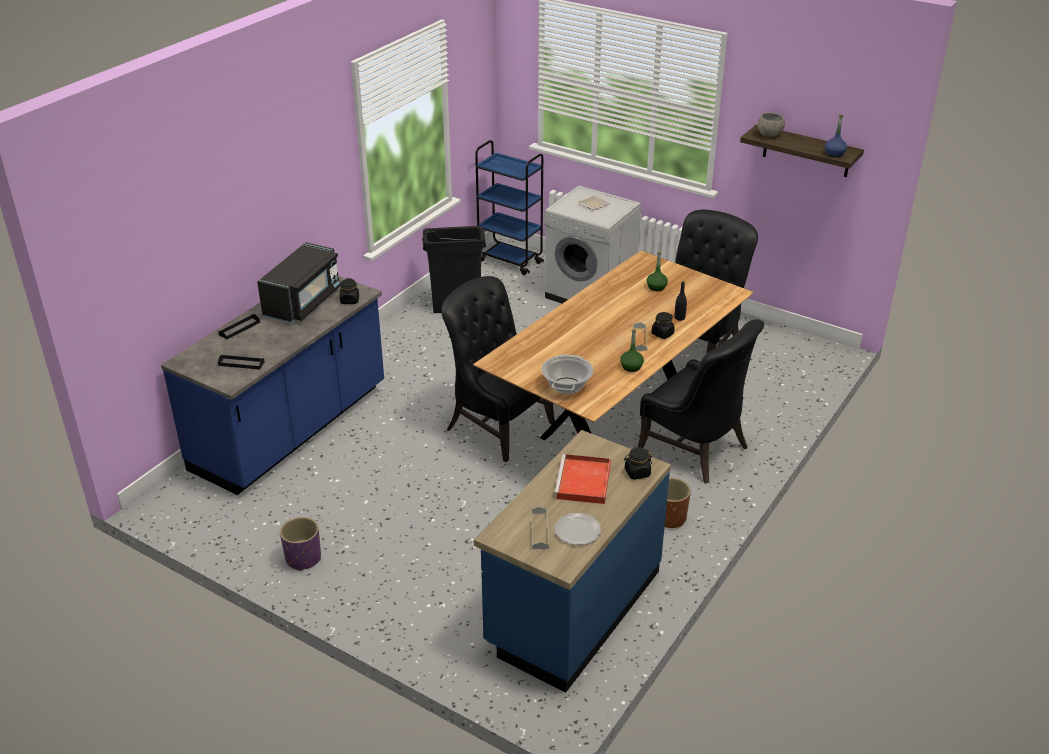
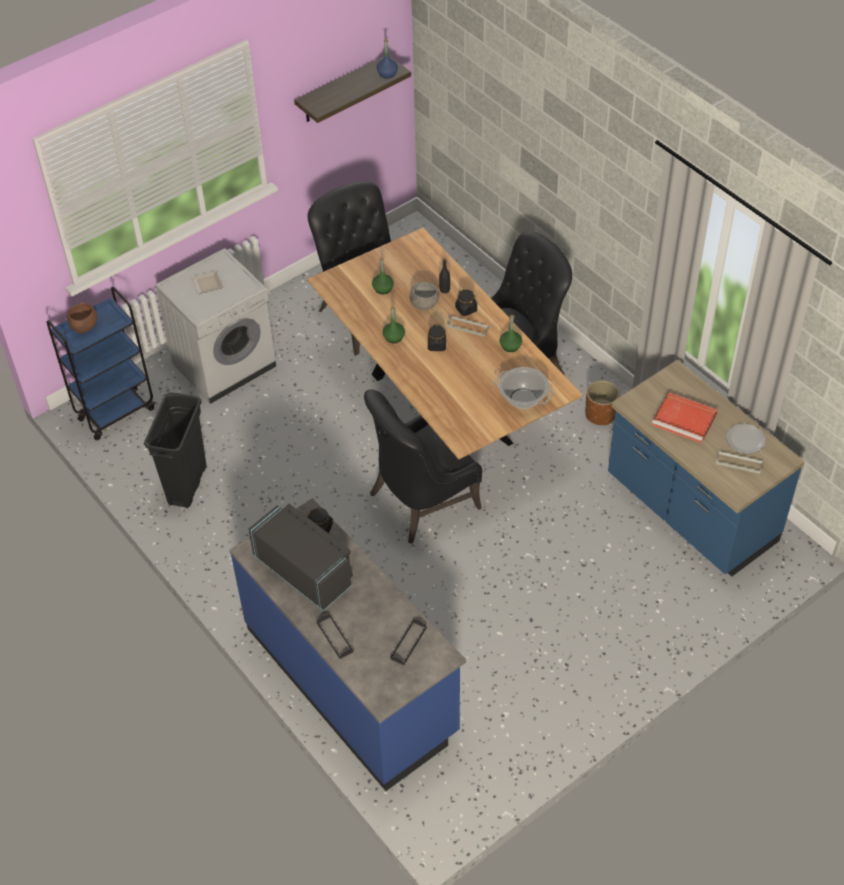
camera: 70 degrees left, 15 degrees up
(303, 558) = (566, 698): purple planter -> none
(505, 164) = (84, 327): none -> brown bowl
(600, 304) = (394, 337): none -> green bottle
(637, 473) = (682, 383): black jar -> black jar (437, 345)
(769, 135) = (324, 99): grey bowl -> grey bowl (424, 305)

